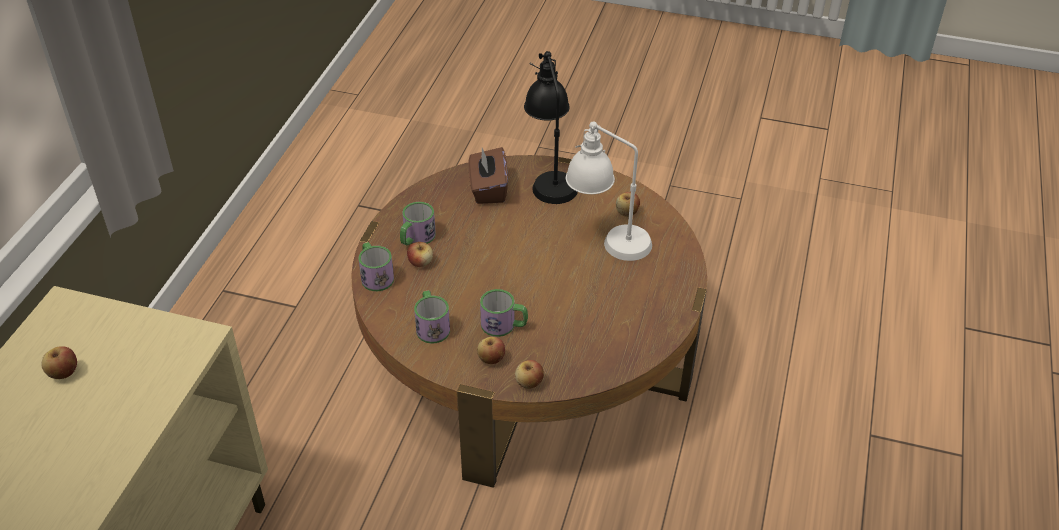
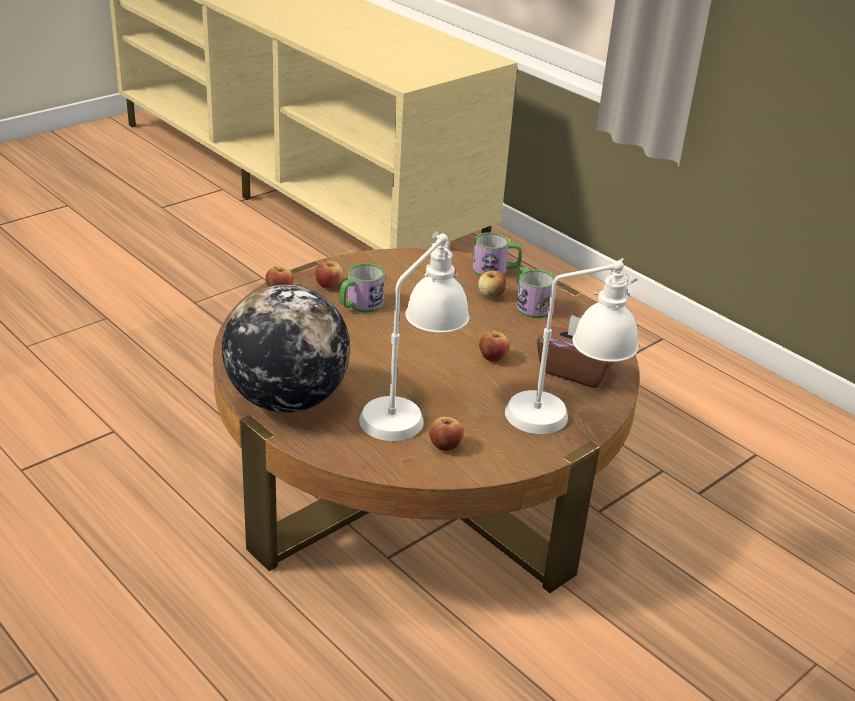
camera: 120 degrees right, 10 degrees down
(63, 373) = (424, 50): apple -> apple (492, 357)
(431, 326) = (401, 274): mug -> none
(549, 176) = (564, 420): black table lamp -> white table lamp
(659, 300) = (287, 400): none -> globe

